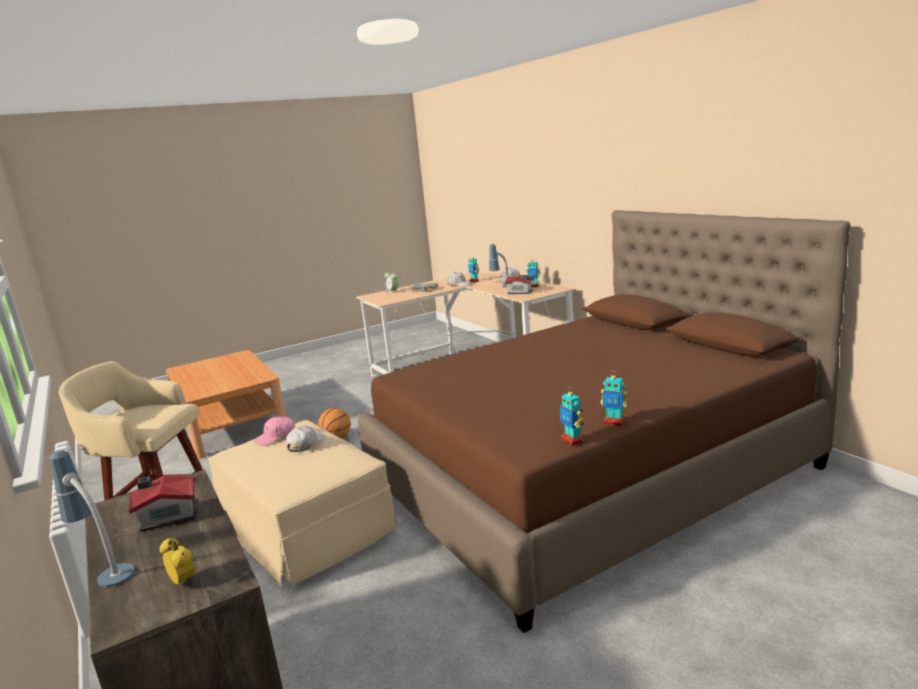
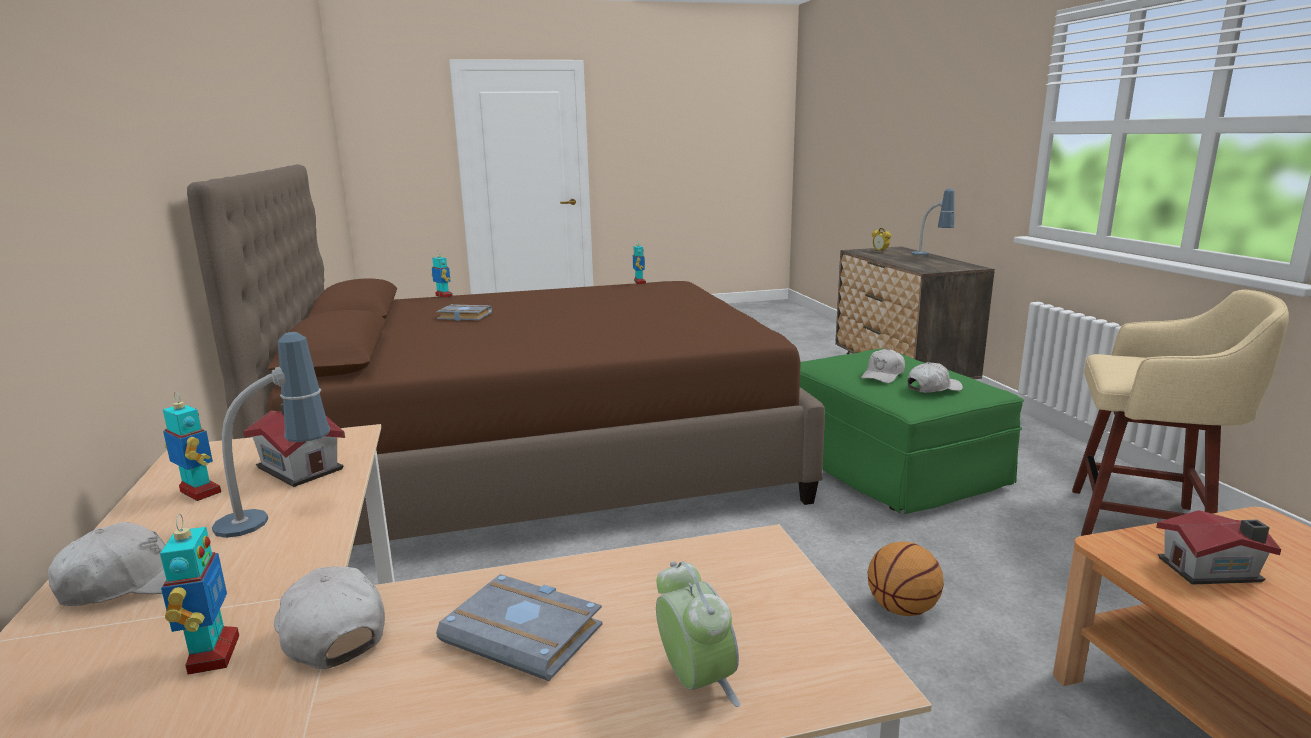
camera: 165 degrees left, 0 degrees up
(168, 516) = (919, 262): toy house -> toy house (1213, 571)
(276, 437) = (933, 388): pink cap -> white cap
(306, 529) = (888, 466): beige ottoman -> green ottoman
(614, 422) = (595, 286): toy robot -> toy robot (443, 296)
(642, 356) = (463, 317): none -> grey book

